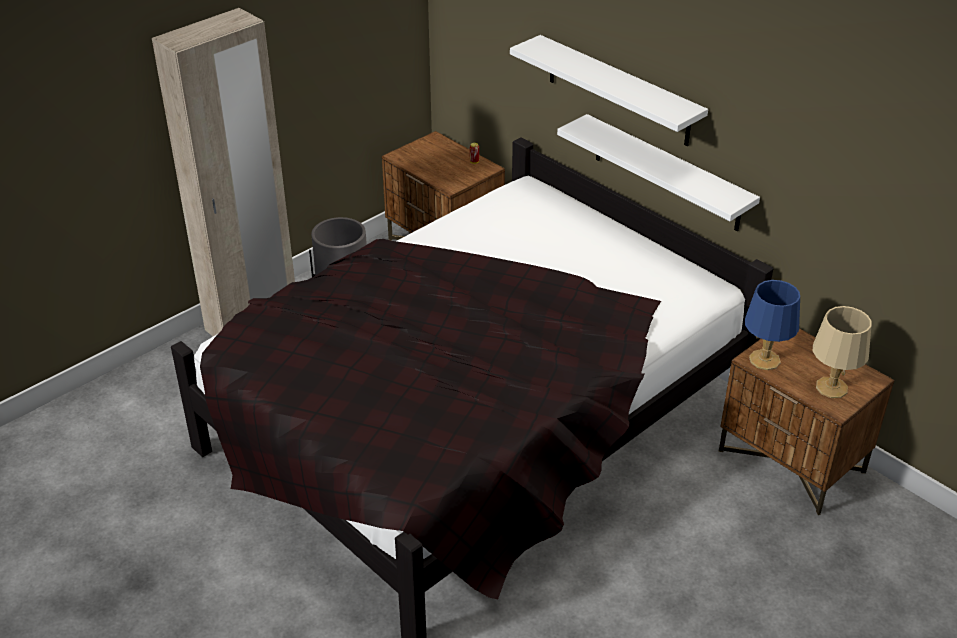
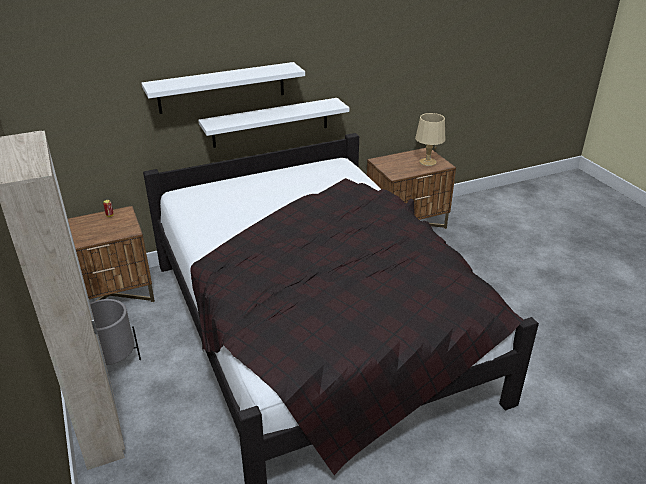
camera: 70 degrees left, 5 degrees down
(765, 360) = (397, 172): blue table lamp -> none

